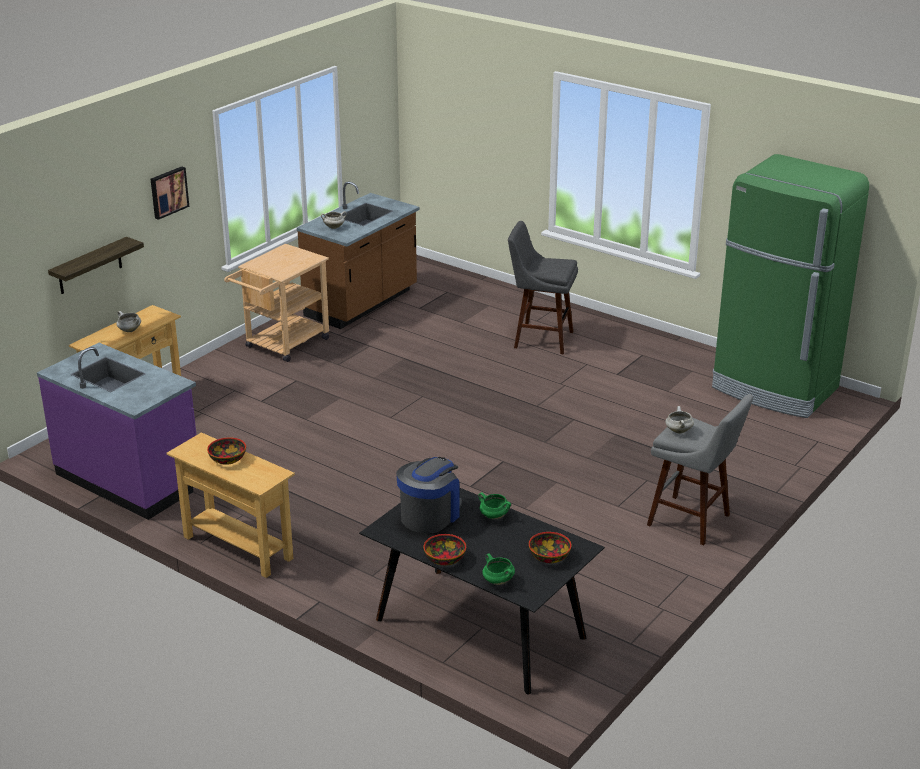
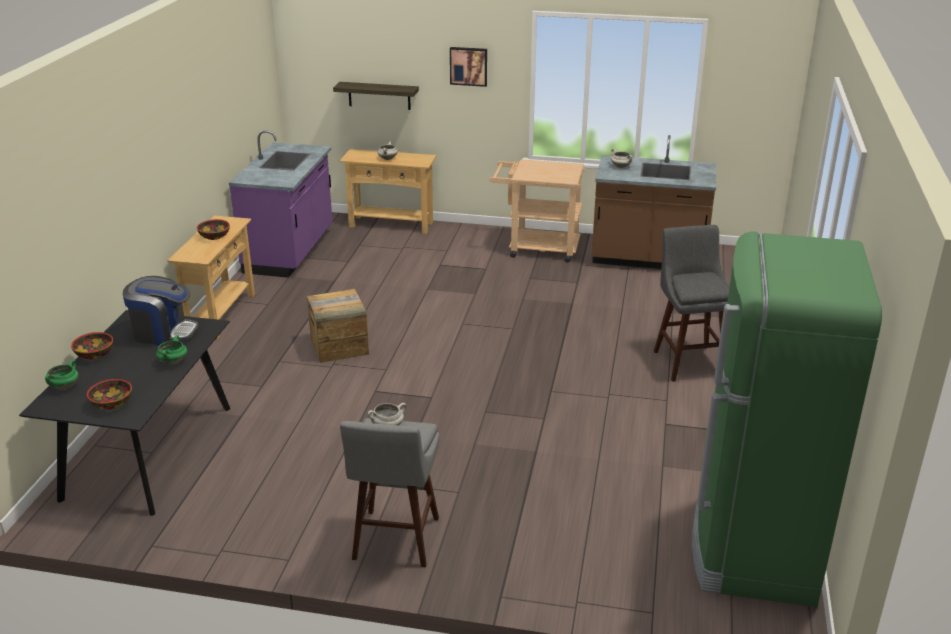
camera: 65 degrees right, 0 degrees up
(373, 489) = (339, 346): none -> crate

